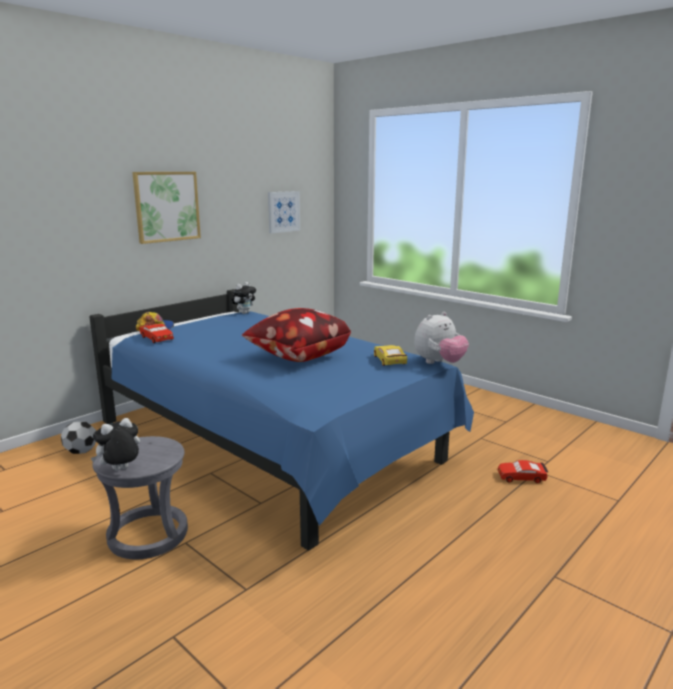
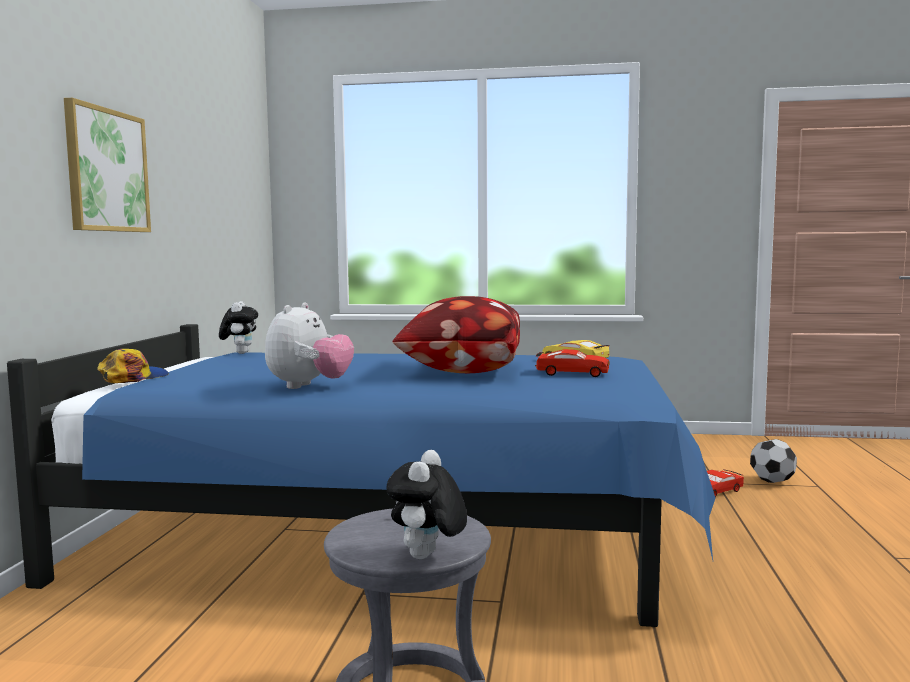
camera: 35 degrees left, 10 degrees down
(81, 452) = (55, 641): football -> football (772, 481)
(157, 338) = (176, 385): red toy car -> red toy car (572, 373)
(283, 211) = (229, 208): picture -> none
(439, 363) = (626, 357): plush toy -> plush toy (309, 386)

